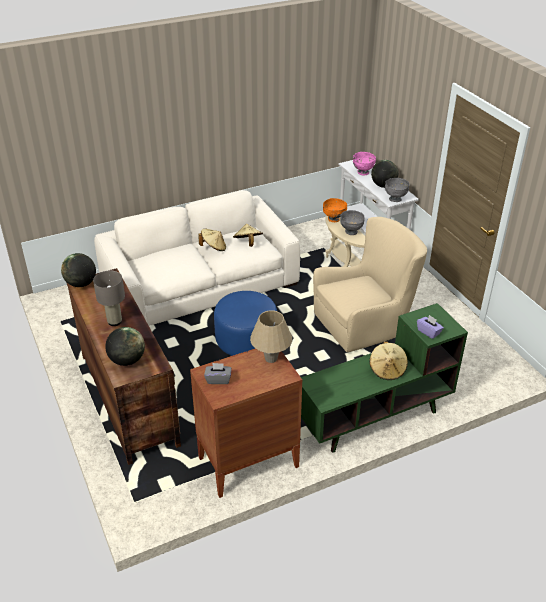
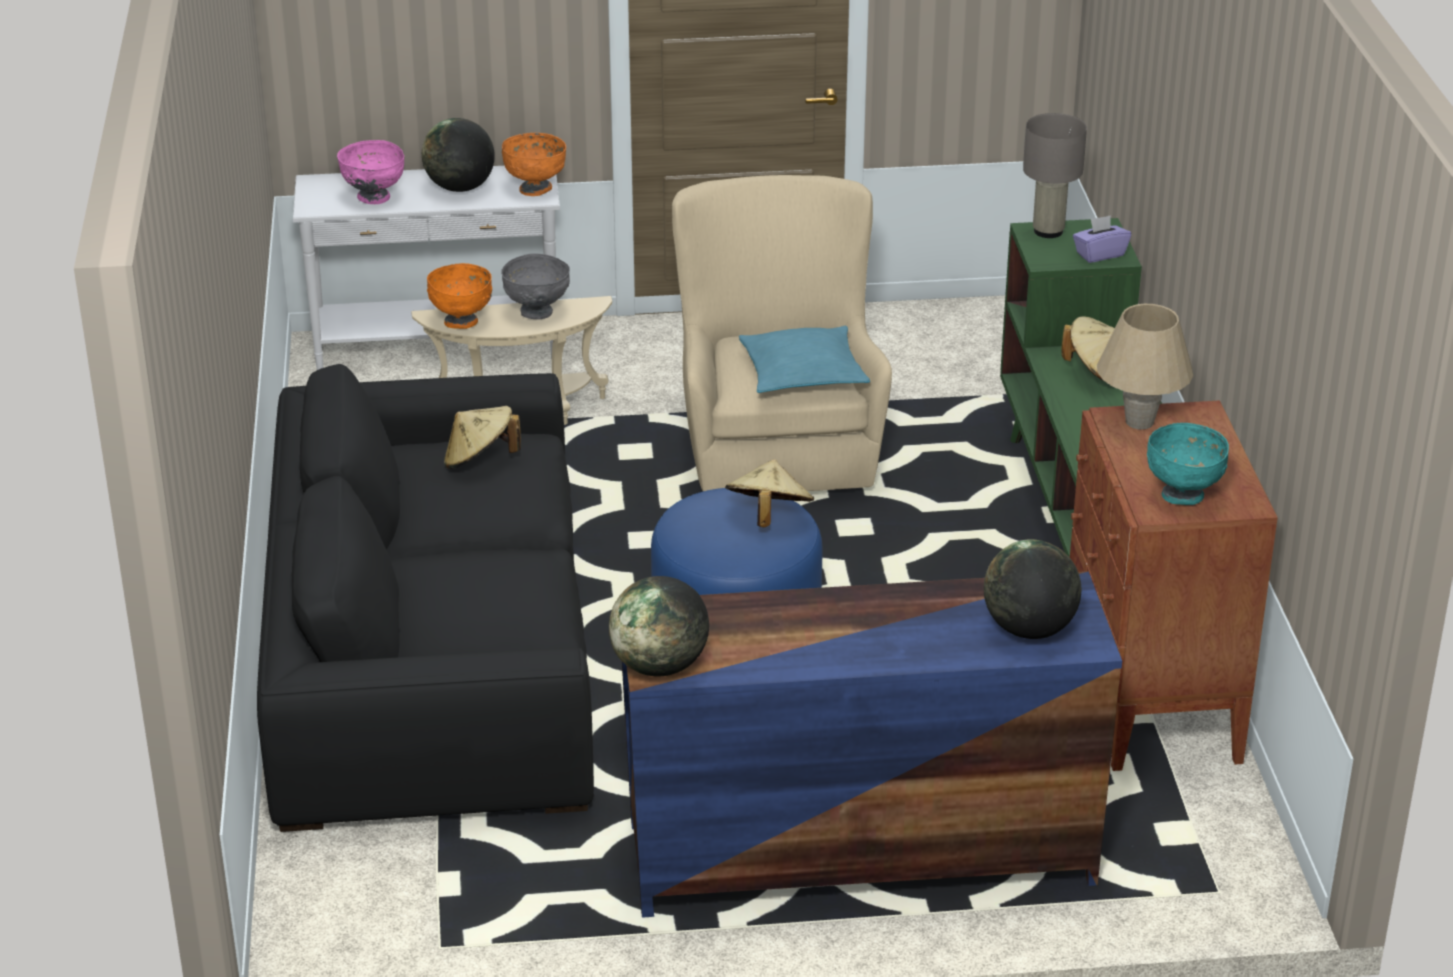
camera: 70 degrees left, 5 degrees down
(114, 321) = (863, 630): grey table lamp -> grey table lamp (1047, 231)
(129, 398) = (856, 852): brown cabinet -> blue cabinet
(199, 281) = (429, 652): white sofa -> black sofa
(213, 247) = (462, 515): beige hat -> beige hat (768, 517)
(218, 379) = (1183, 495): grey tissue box -> turquoise bowl
(350, 297) = (803, 374): none -> turquoise pillow
(395, 199) = (535, 189): grey bowl -> orange bowl

